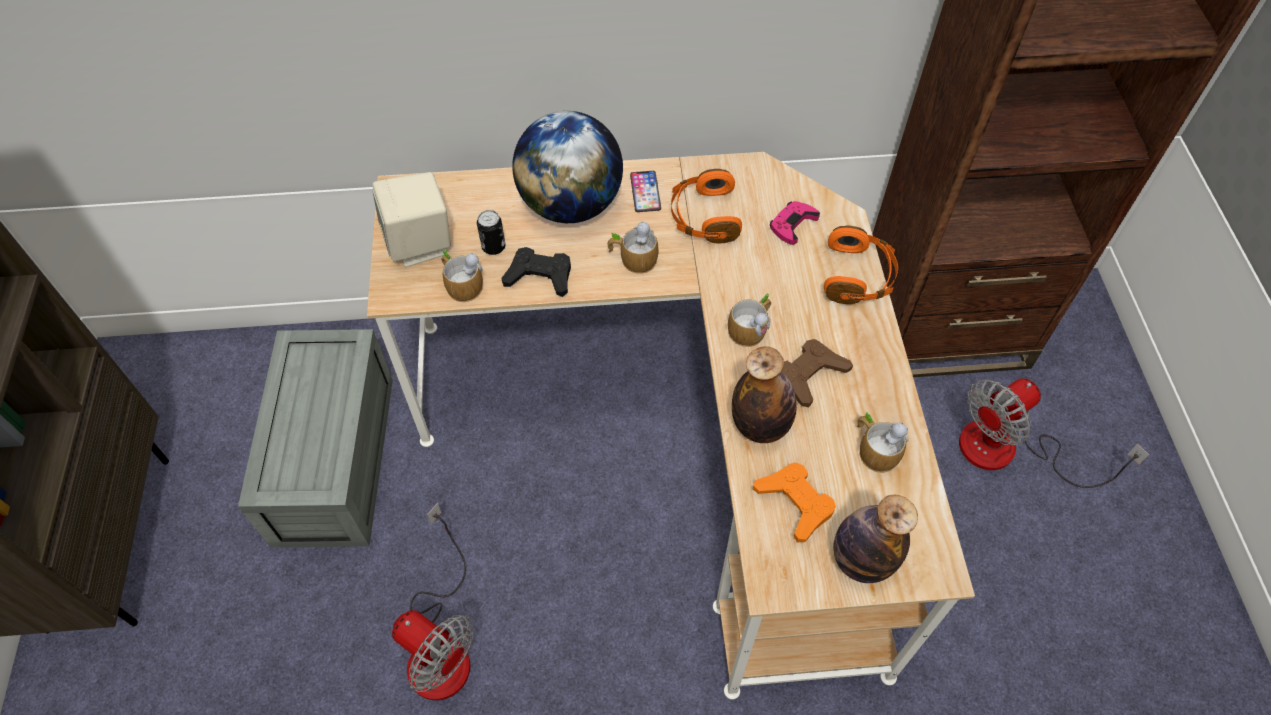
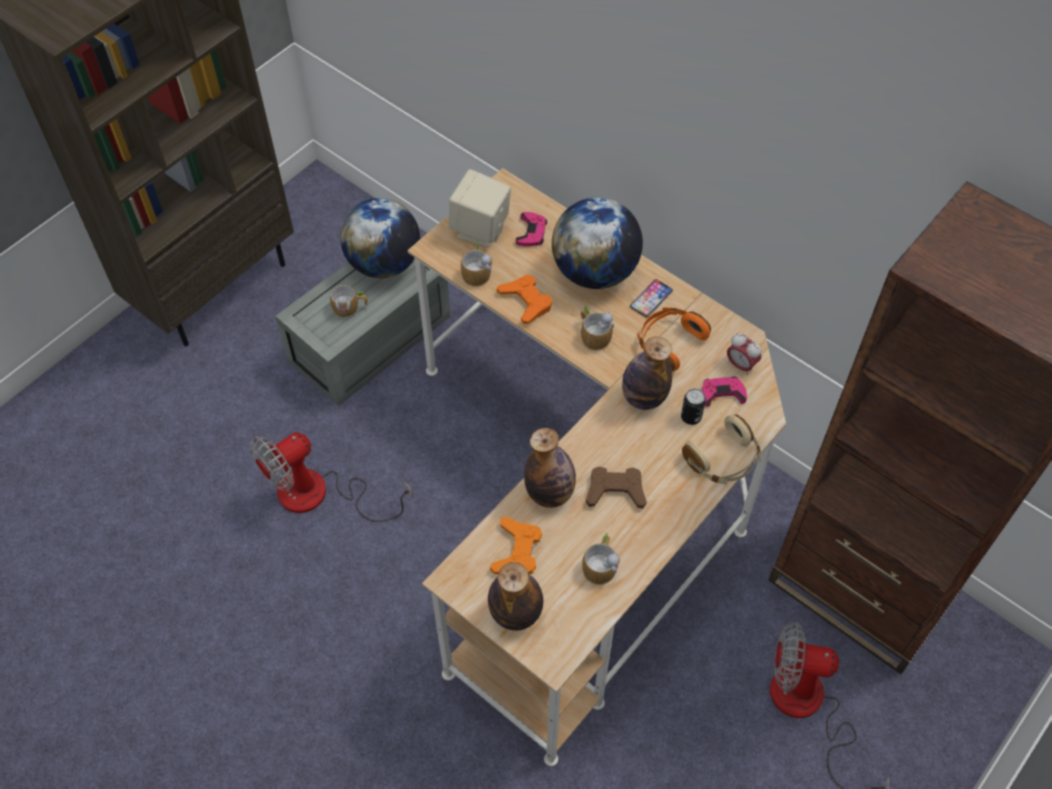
camera: 45 degrees right, 0 degrees up
(303, 369) = (384, 263): none -> globe
(441, 644) = (320, 495): fan -> fan turned 60 degrees clockwise
(473, 212) = (531, 232): none -> pink game controller
(493, 247) = (519, 263): can -> can (691, 417)
(540, 276) = (526, 302): black game controller -> orange game controller
(737, 278) = (643, 397): none -> bottle
(751, 328) = (614, 434): mug -> mug (350, 307)
(779, 191) = (740, 365): none -> alarm clock
(858, 277) = (723, 460): orange headphones -> beige headphones

